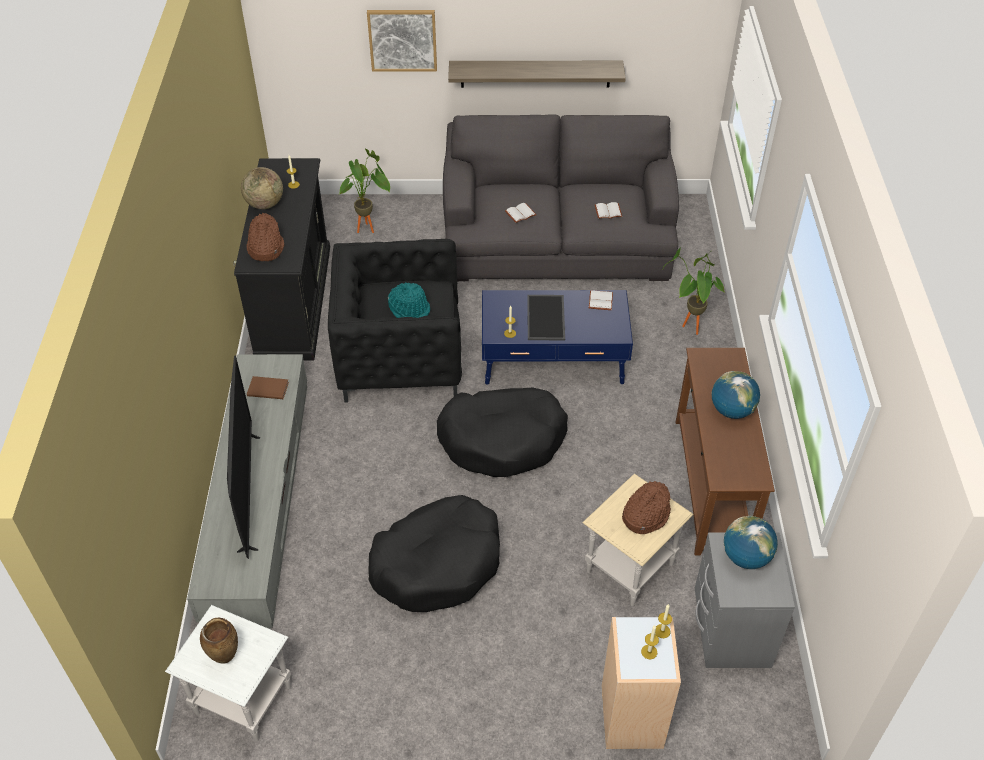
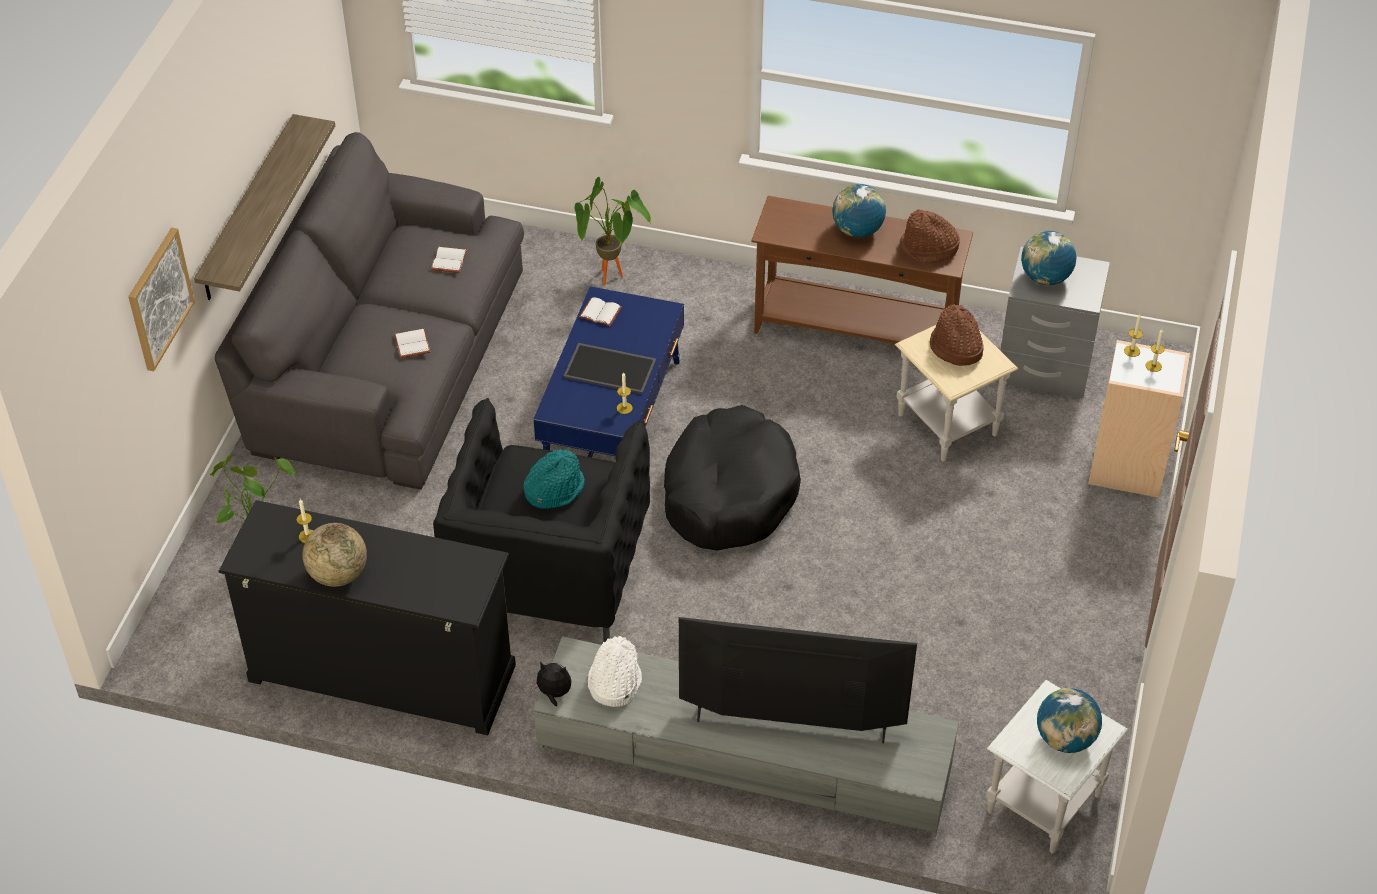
camera: 75 degrees left, 0 degrees up
(225, 658) = (1065, 739): brown vase -> globe
(252, 360) = (553, 694): none -> plush toy
(265, 248) = (439, 584): brown hat -> brown hat (928, 249)
(267, 388) = (614, 682): brown book -> white hat
(437, 563) = (898, 590): black dog bed -> none

